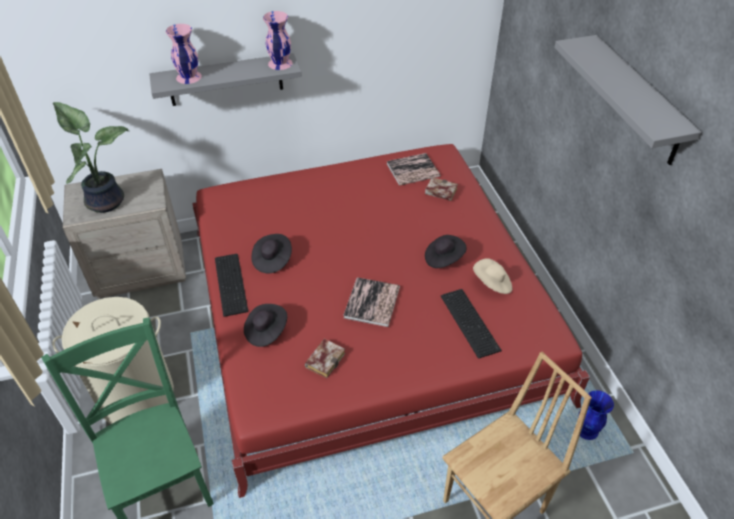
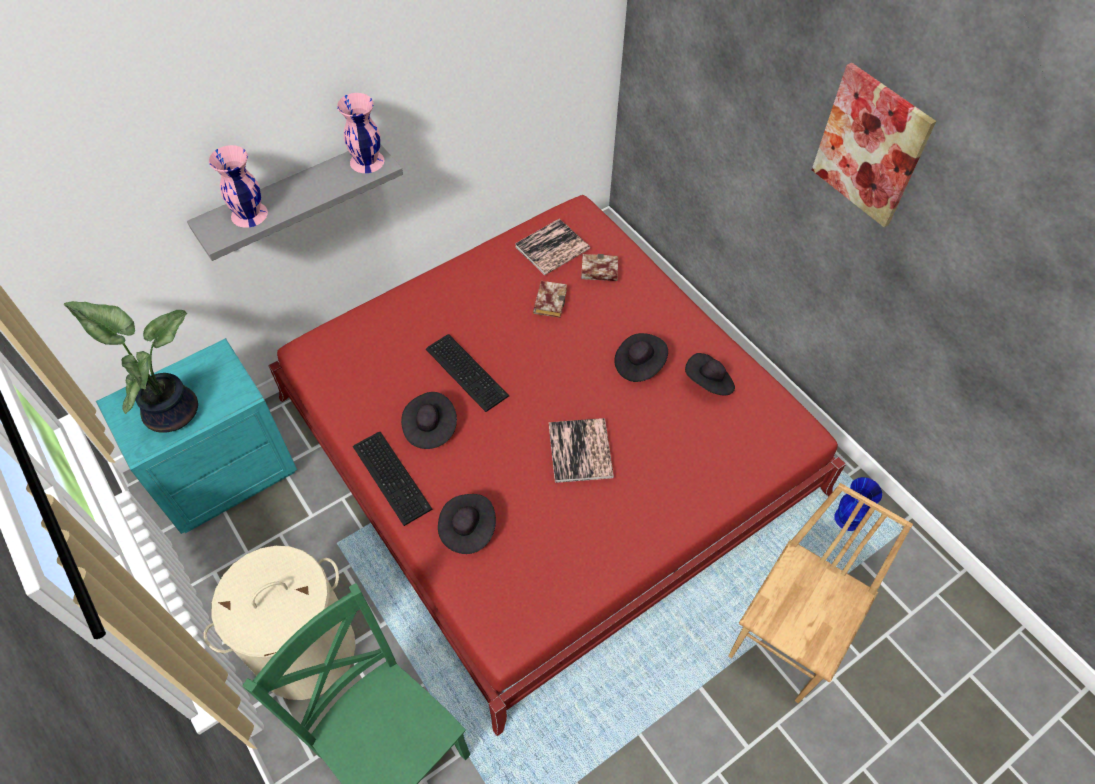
camera: 20 degrees left, 10 degrees up
(140, 269) = (224, 472): beige nightstand -> turquoise nightstand
(325, 359) = (556, 544): book -> book (549, 300)
(470, 321) = (703, 440): keyboard -> keyboard (467, 370)
(492, 284) = (708, 383): beige hat -> black hat
(636, 101) = (871, 146): grey shelf -> picture

